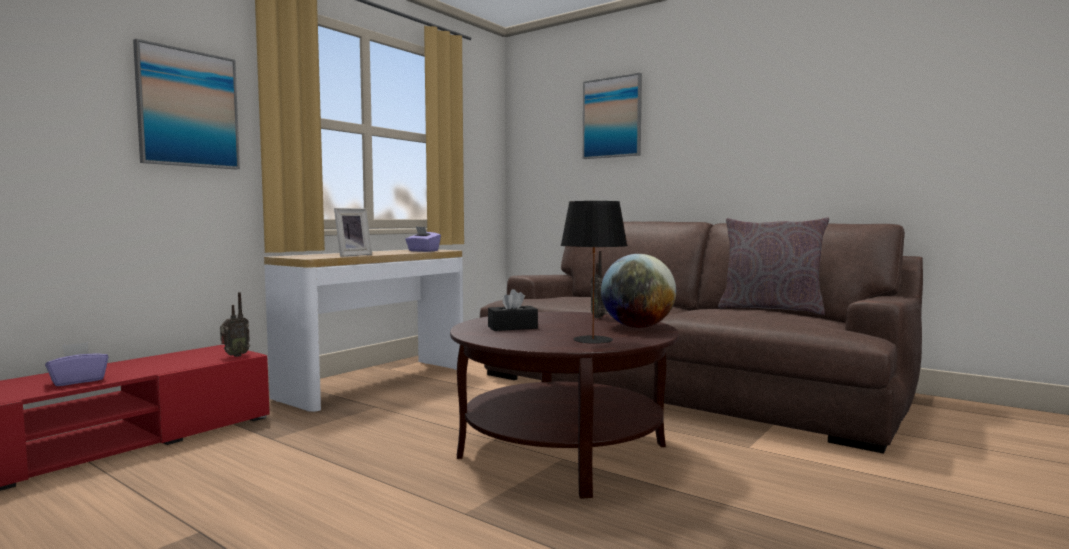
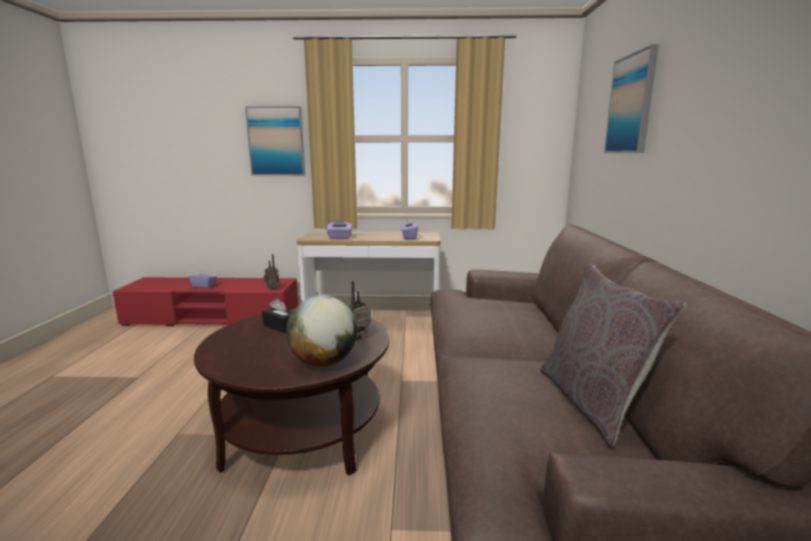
camera: 55 degrees right, 10 degrees up
(351, 255) = (339, 238): picture frame -> purple tissue box
(593, 340) = (248, 360): black table lamp -> none

